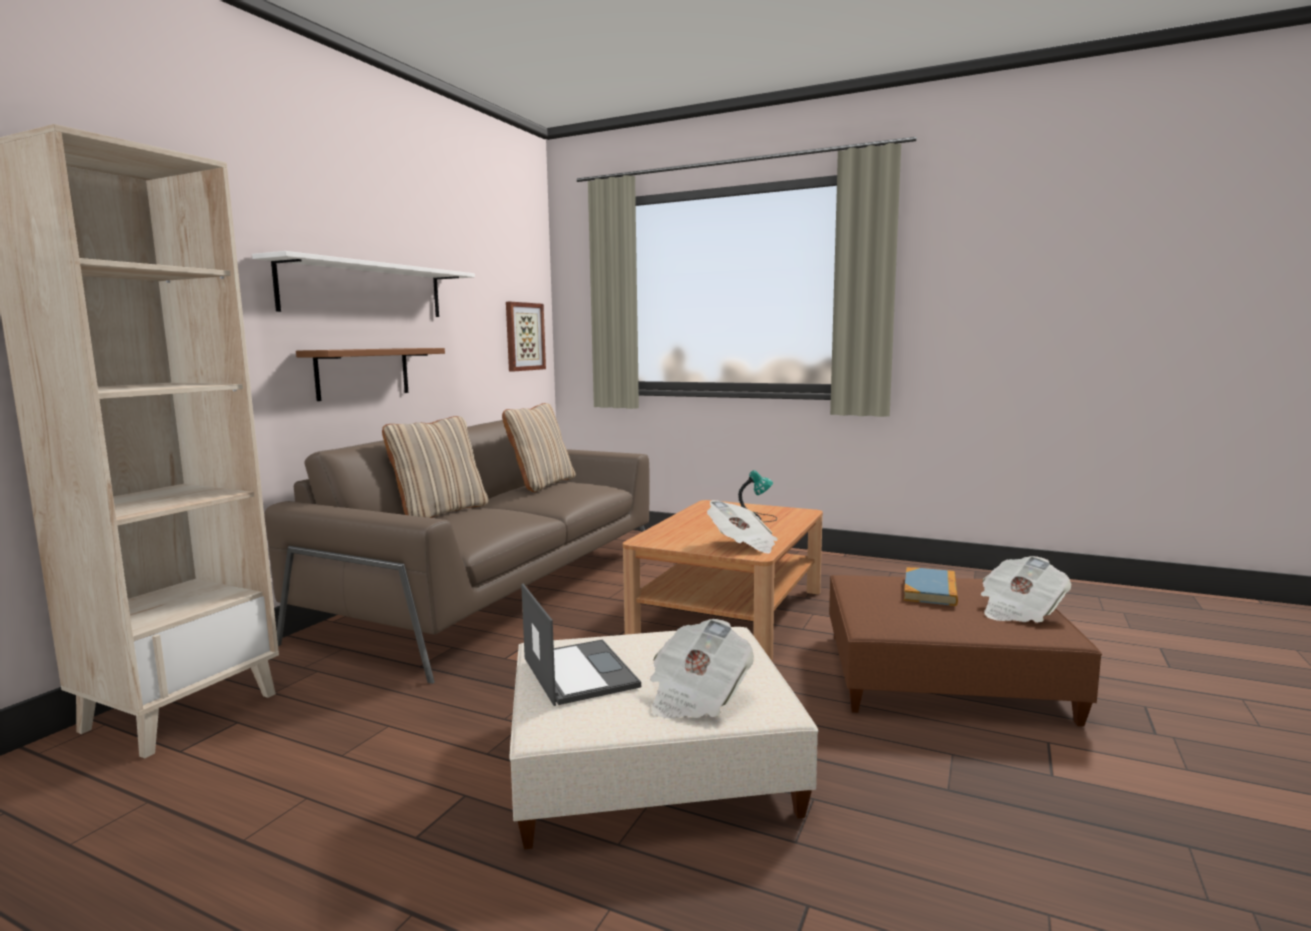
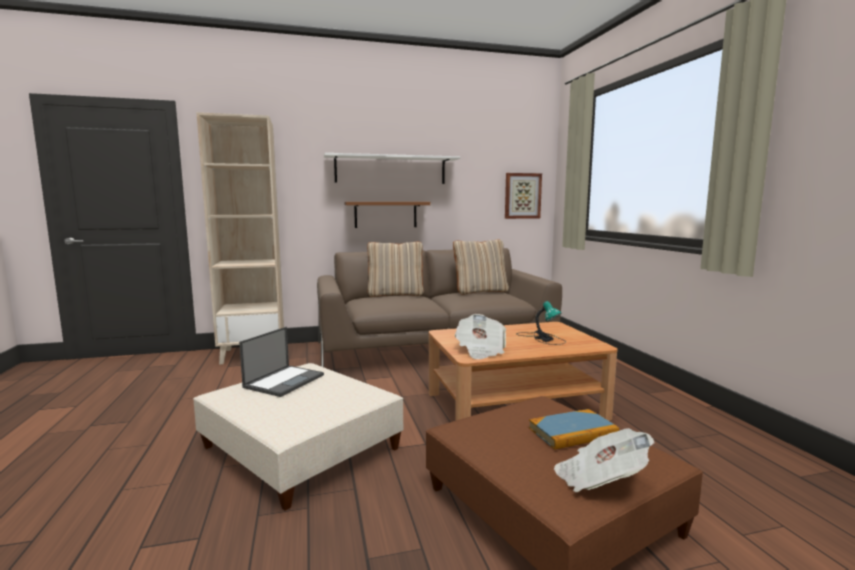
camera: 50 degrees right, 0 degrees up
(696, 696) = (282, 411): newspaper -> none

